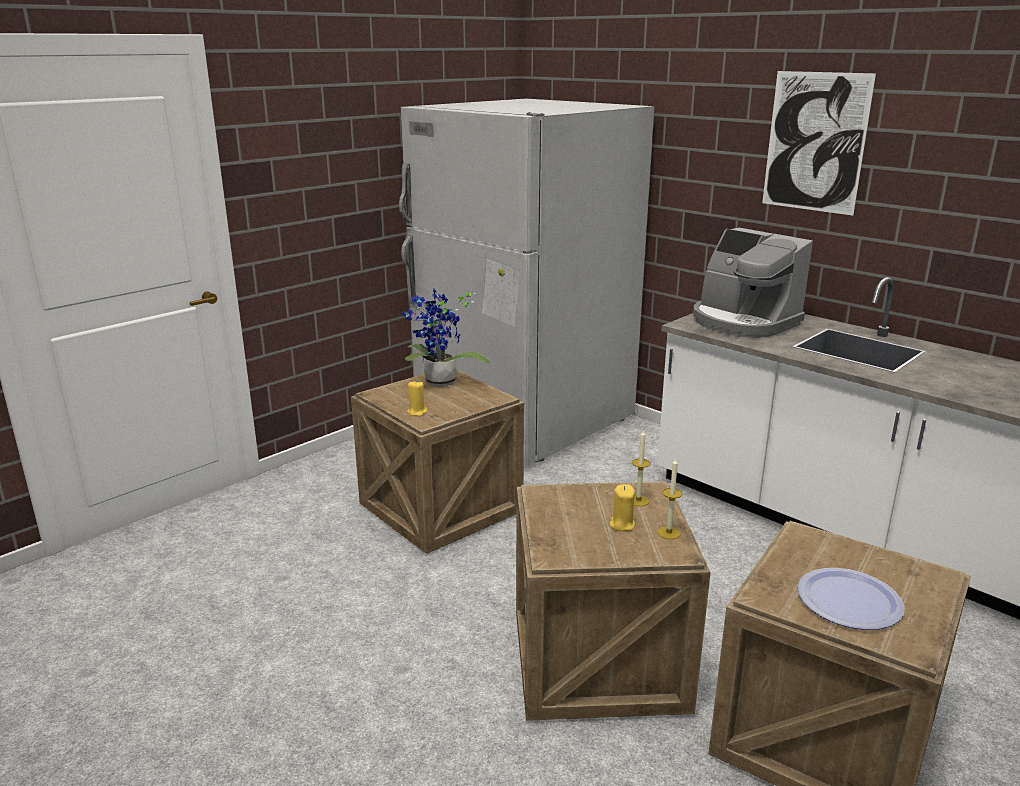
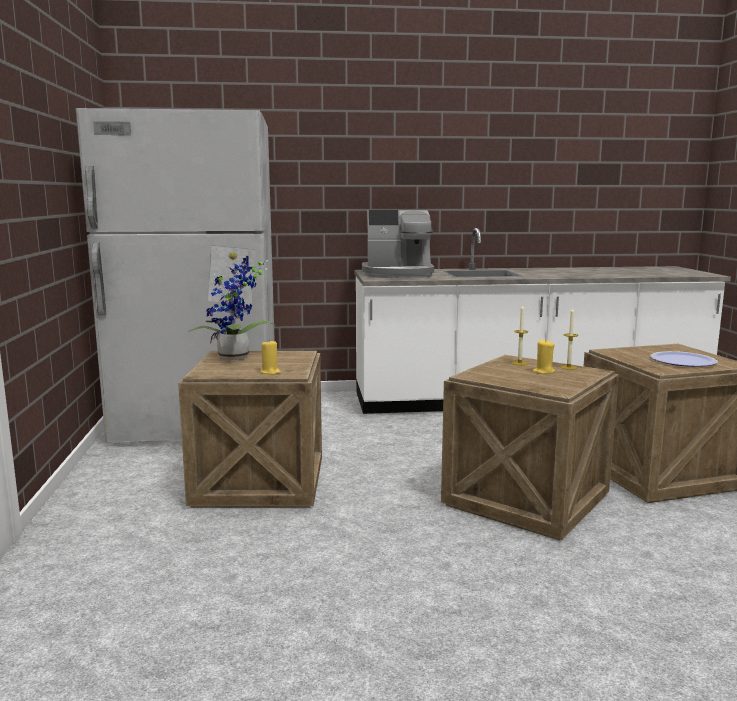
camera: 50 degrees left, 10 degrees down
(815, 142) = (402, 148): picture -> none

